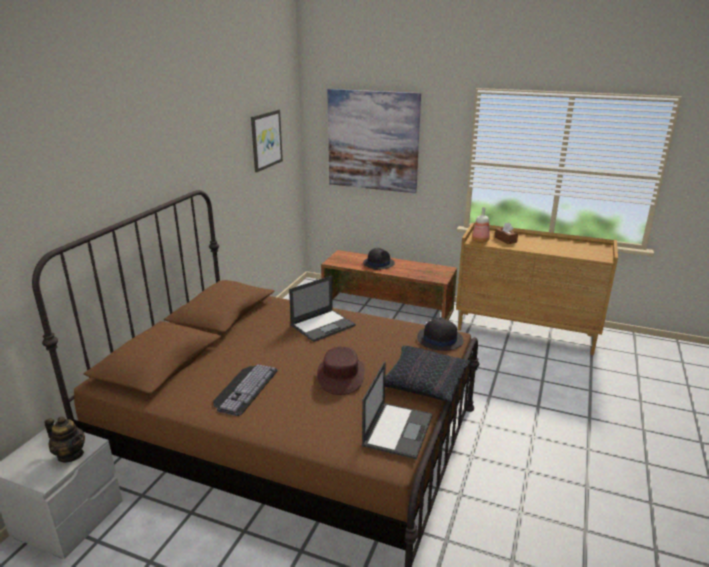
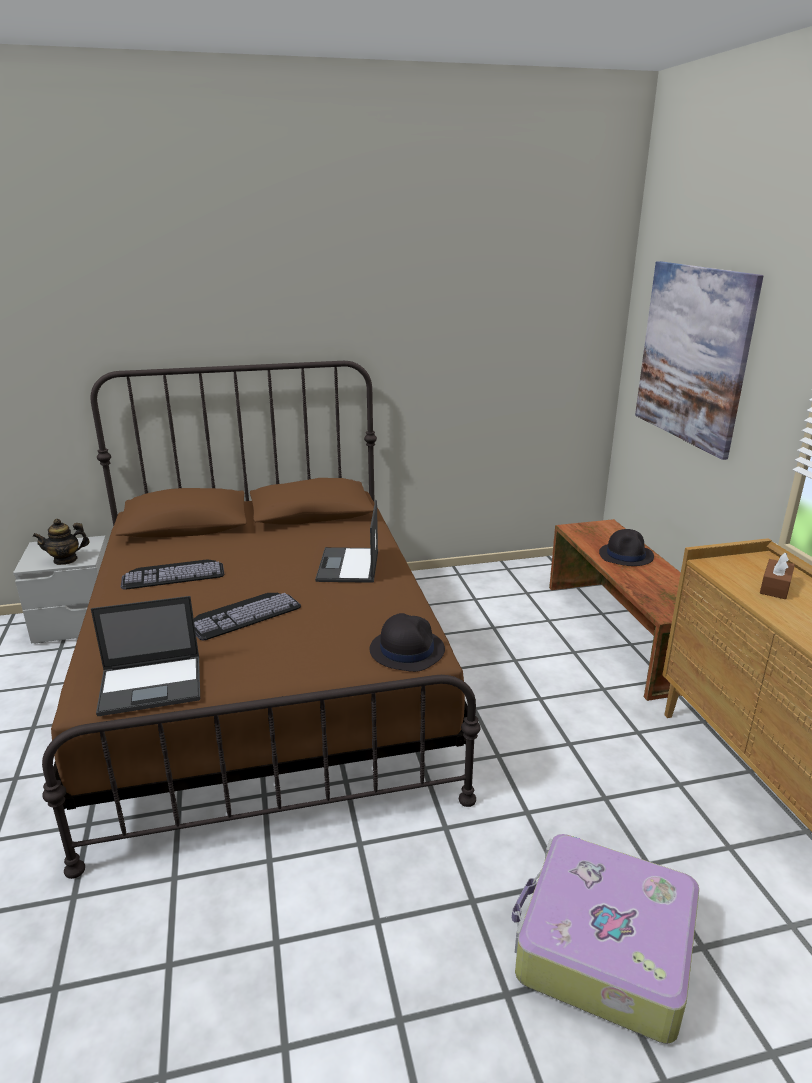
camera: 55 degrees right, 0 degrees up
(70, 455) = (65, 560): teapot -> teapot turned 75 degrees clockwise
(266, 140) = (524, 324): picture -> none
(323, 325) = (348, 566): laptop -> laptop turned 75 degrees clockwise
(341, 376) = (244, 613): brown hat -> keyboard
(424, 382) = (280, 672): black pillow -> none
(479, 240) = (723, 568): bottle -> none
(578, 413) = (602, 948): none -> suitcase

